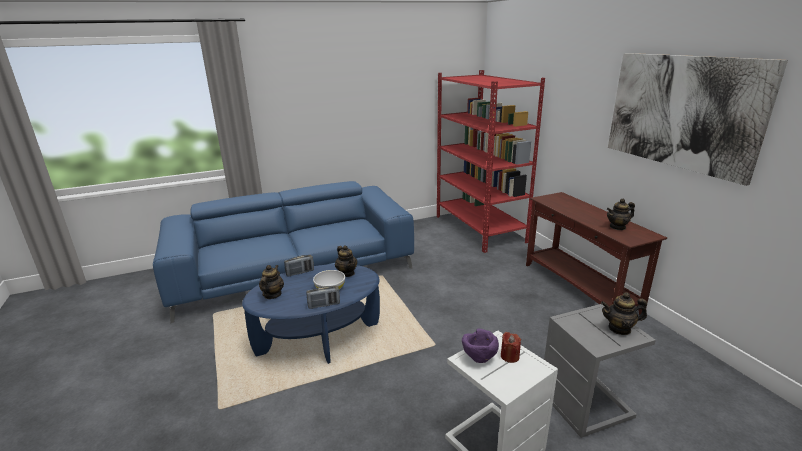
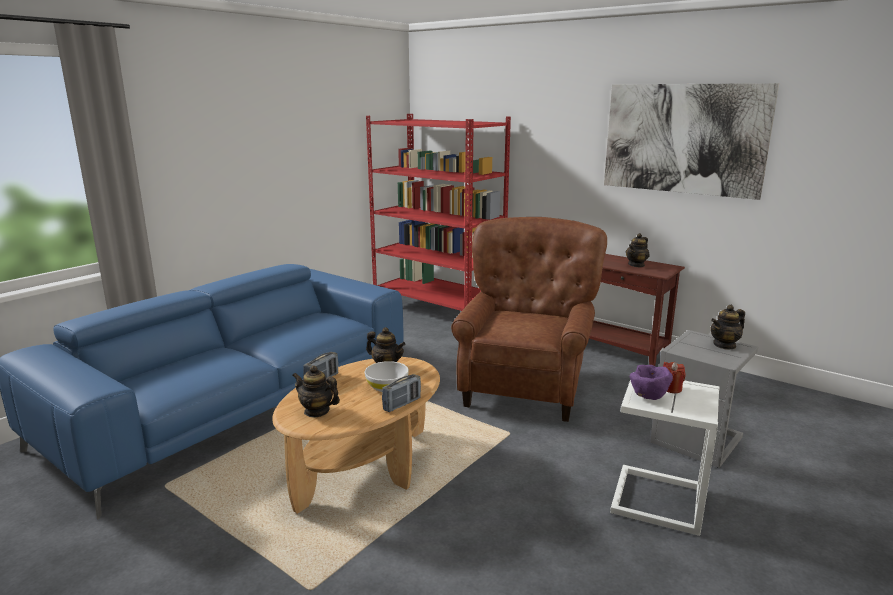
camera: 30 degrees left, 5 degrees down
(272, 295) = (317, 411): teapot -> teapot turned 45 degrees counterclockwise
(319, 339) = (365, 469): blue coffee table -> brown coffee table
(484, 309) = (525, 386): none -> brown armchair

